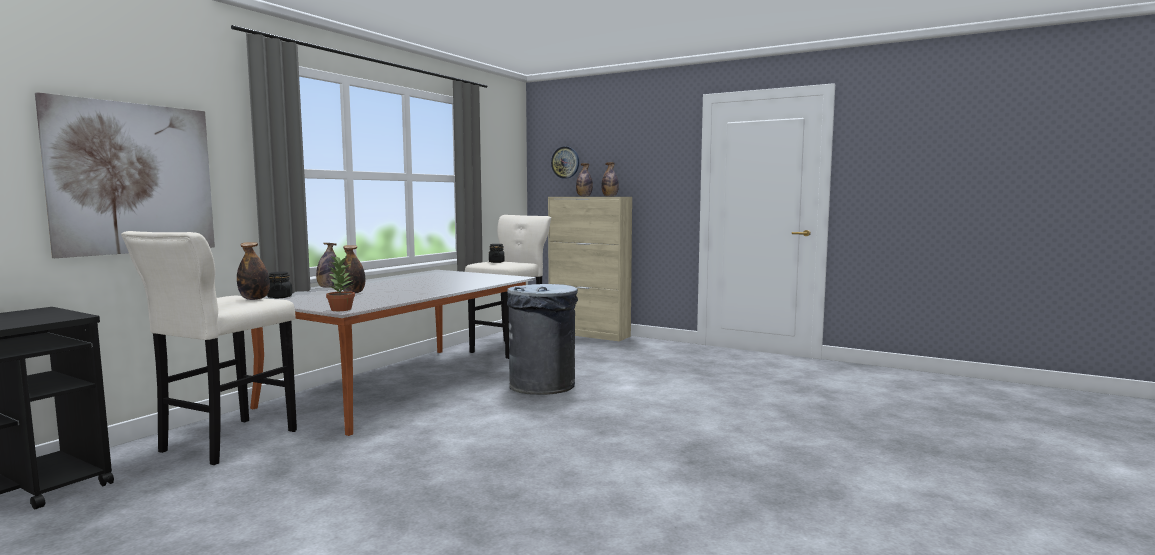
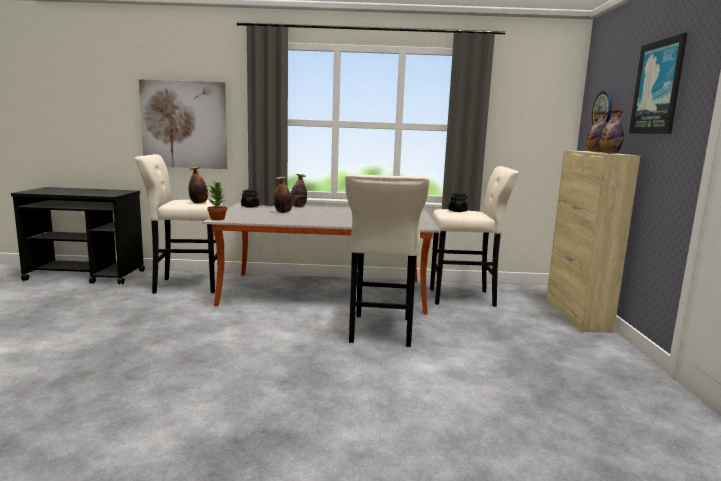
camera: 60 degrees right, 5 degrees up
(543, 386) = (380, 332): grey trash can -> beige stool
(638, 147) = (658, 87): none -> picture

